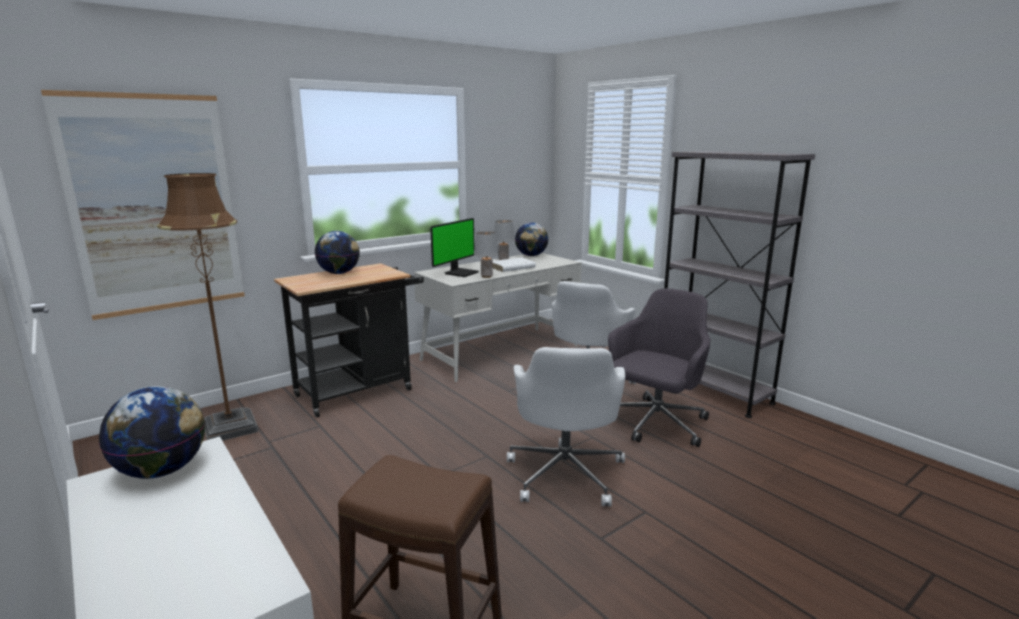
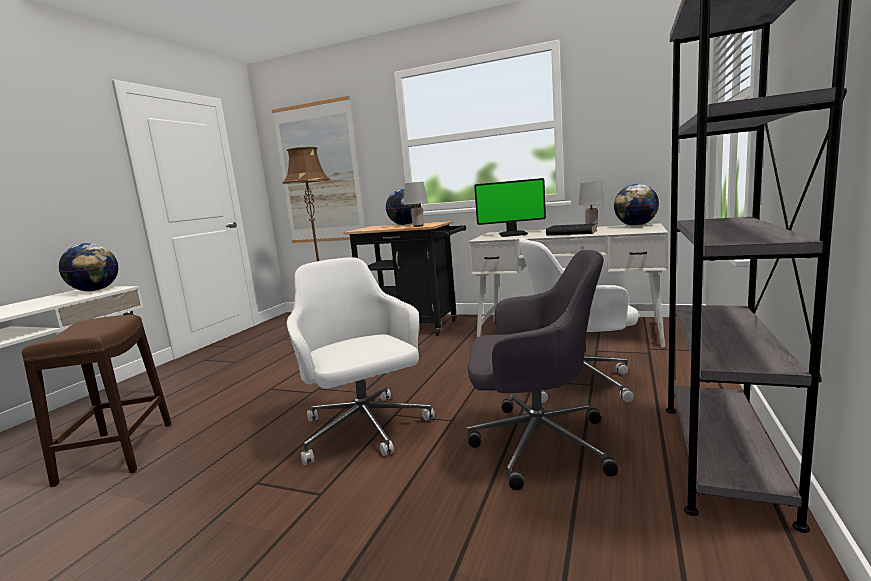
camera: 60 degrees right, 5 degrees down
(487, 276) = (519, 237): grey table lamp -> grey table lamp (418, 226)
(512, 267) = (571, 233): white book -> black book
(565, 472) = (365, 430): white office chair -> white office chair turned 90 degrees clockwise

